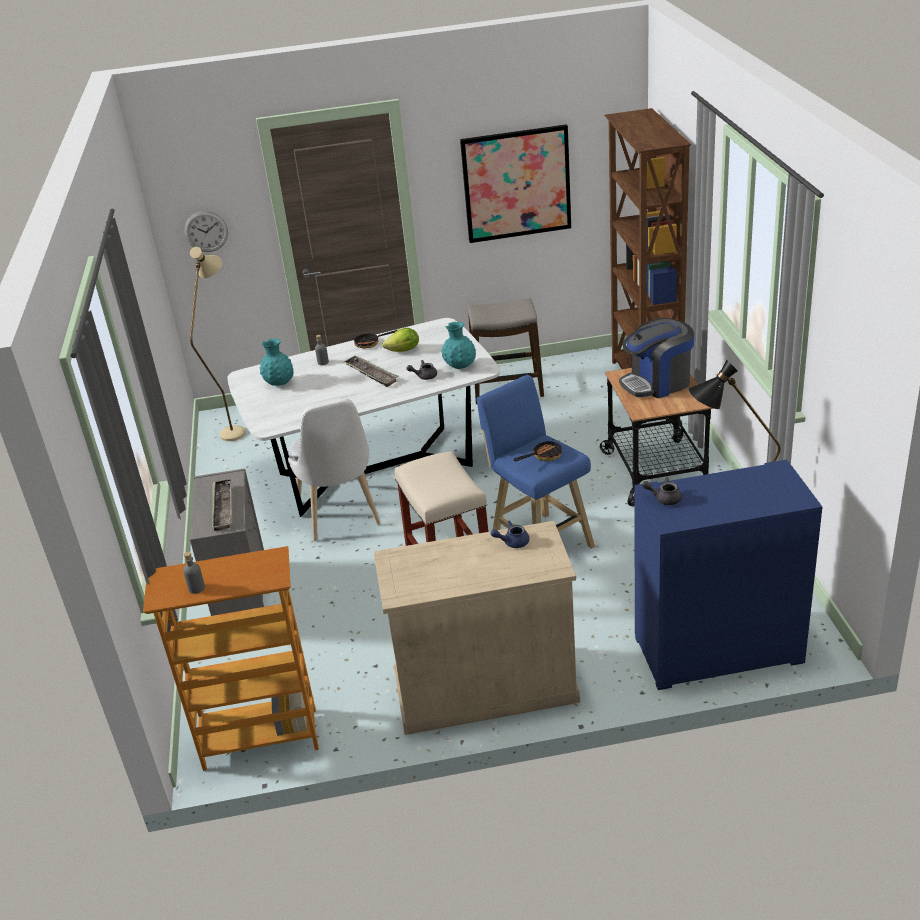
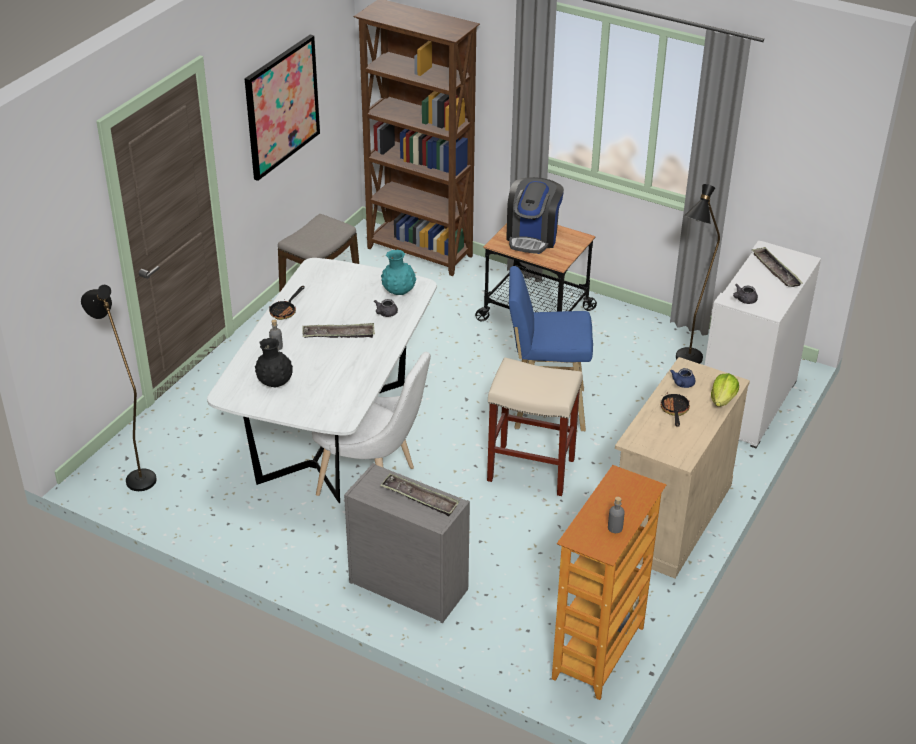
camera: 55 degrees left, 5 degrees up
(206, 231) = (62, 268): wall clock -> none
(236, 429) = (135, 475): beige floor lamp -> black floor lamp
(279, 383) = (275, 383): turquoise vase -> black vase
(404, 351) = (327, 303): lettuce -> lettuce (723, 400)
(543, 456) = (565, 326): frying pan -> frying pan (674, 411)
(717, 650) = (748, 404): blue cabinet -> white cabinet
(748, 492) = (775, 271): none -> tray

